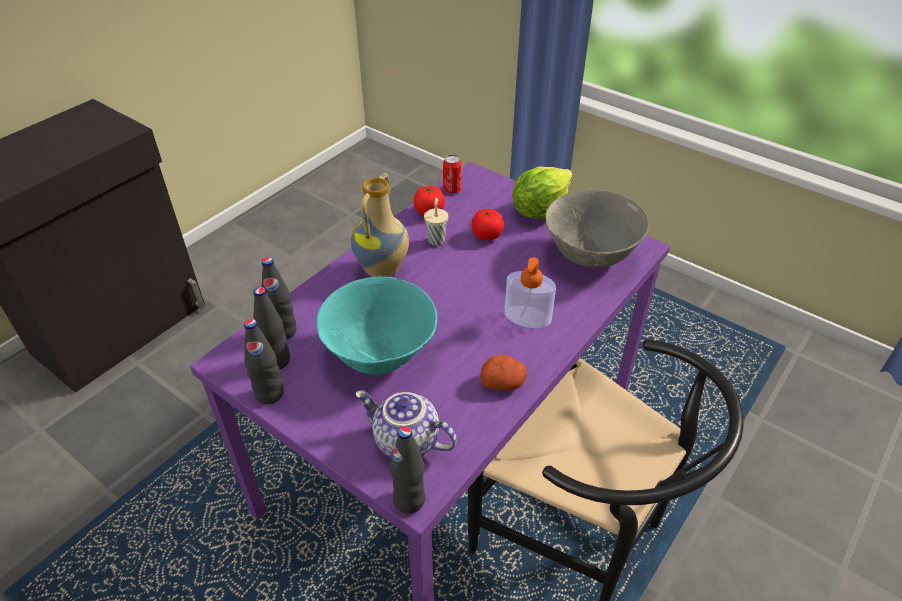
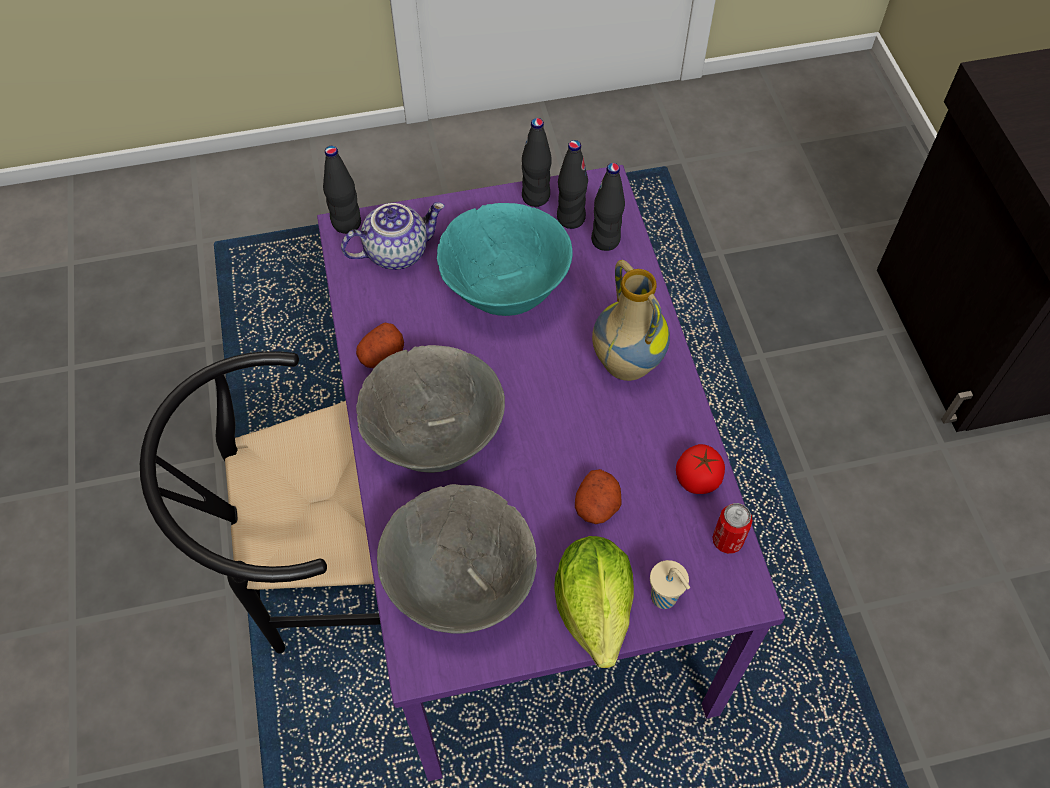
camera: 130 degrees right, 15 degrees up
(436, 240) = (634, 448): beige cup -> beige cup (665, 598)
(487, 235) = (597, 506): tomato -> potato
(527, 317) = (435, 439): soap dispenser -> grey bowl

